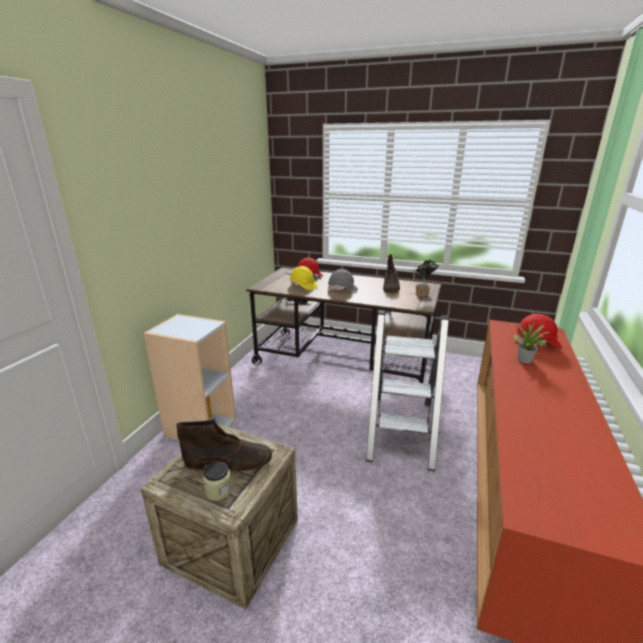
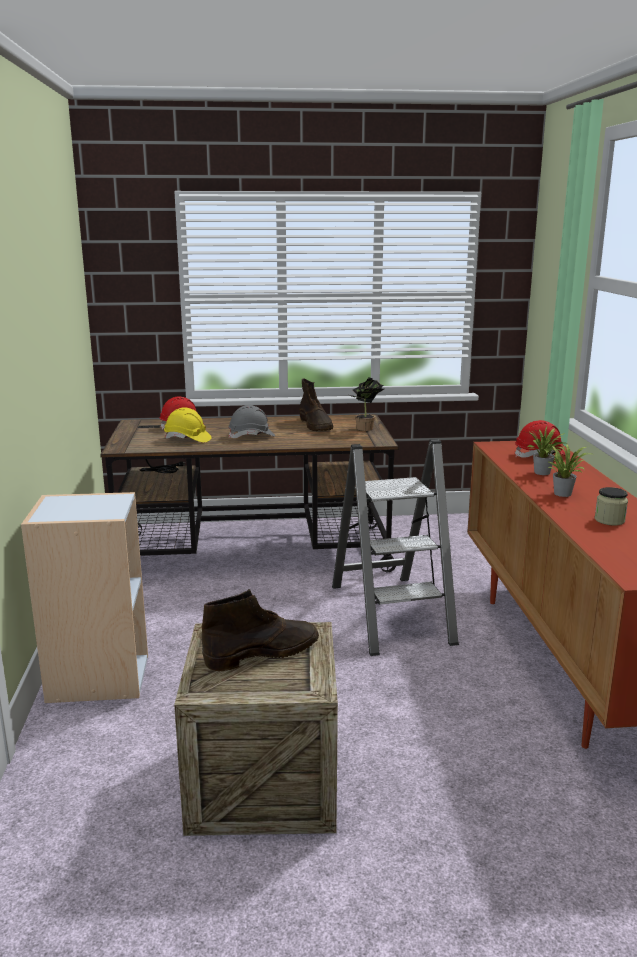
camera: 25 degrees left, 5 degrees down
(218, 491) = (280, 679): jar -> jar (609, 520)
(528, 386) = (563, 493): none -> potted plant

